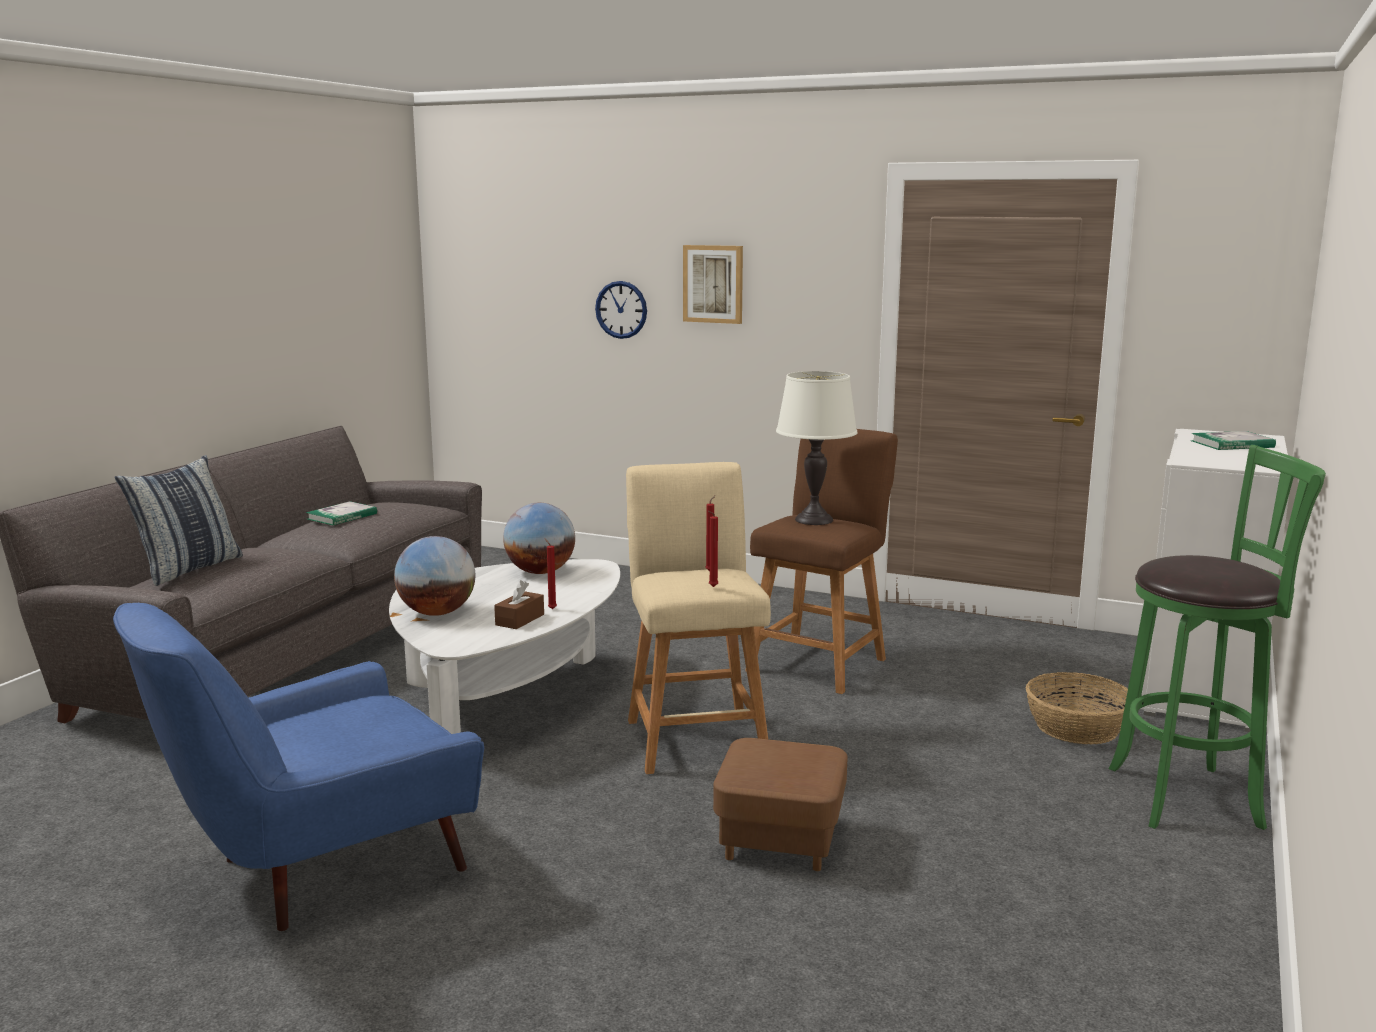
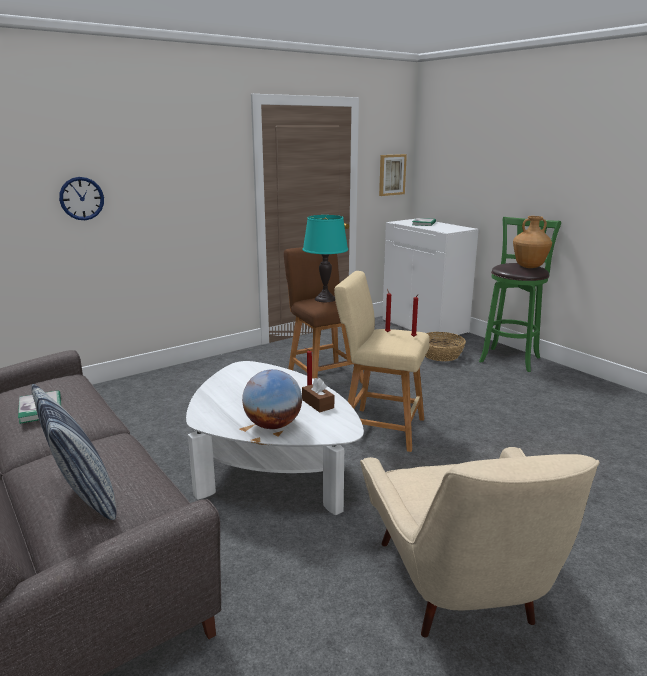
camera: 60 degrees left, 5 degrees up
(319, 870) = (461, 592): blue armchair -> beige armchair
(540, 572) = (234, 381): globe -> none
(713, 284) = (152, 173): picture -> picture (391, 175)
(780, 840) = (502, 439): brown ottoman -> none
(814, 520) = (325, 299): white table lamp -> turquoise table lamp
(1217, 573) = (529, 267): none -> brown vase

